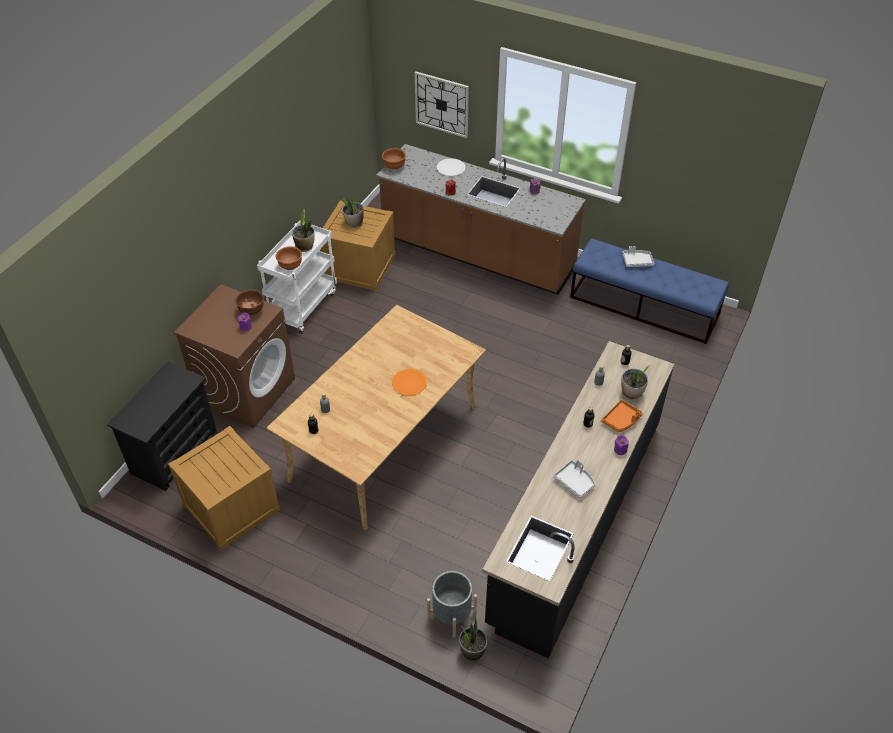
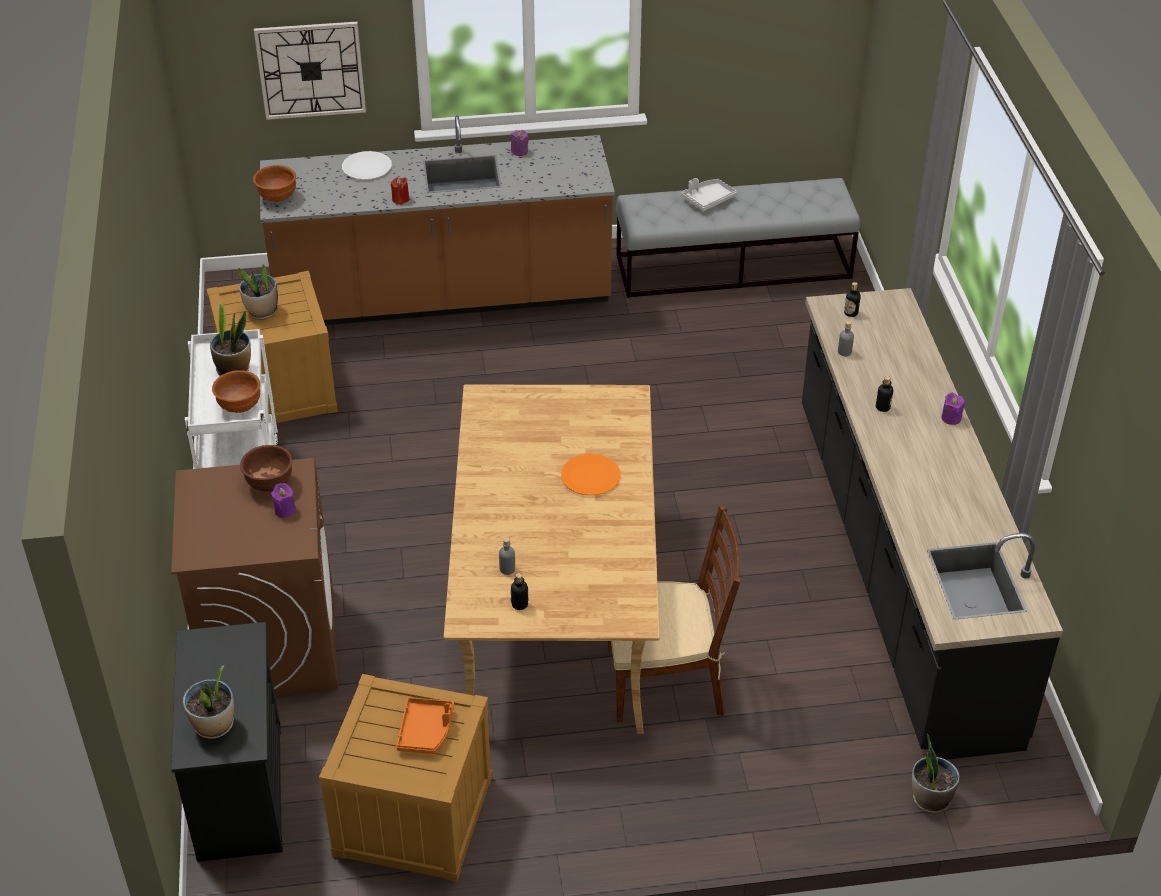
camera: 35 degrees left, 5 degrees down
(401, 510) = (666, 680): none -> brown chair
(451, 615) = (861, 771): grey planter -> none
(575, 482) = (938, 482): grey tray -> none
(621, 420) = (917, 383): orange tray -> orange tray (426, 731)
(631, 393) = (897, 346): potted plant -> potted plant (214, 725)
(644, 307) = (734, 267): blue bench -> grey bench

